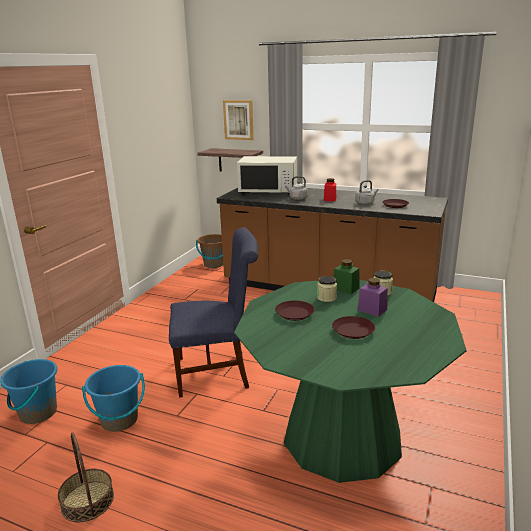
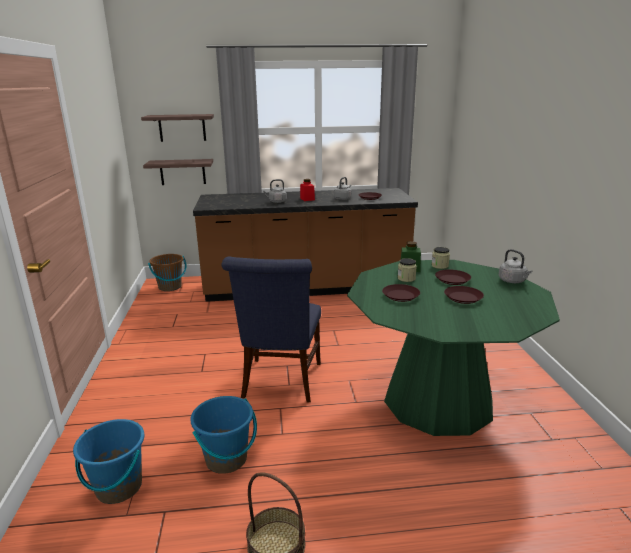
camera: 30 degrees left, 0 degrees up
(218, 372) = (281, 383): blue chair -> blue chair turned 135 degrees clockwise
(238, 120) = (182, 127): picture -> shelf
(268, 191) = (237, 198): white microwave -> none
(372, 310) = (452, 280): purple jar -> brown plate
(438, 327) = (513, 281): none -> grey kettle

